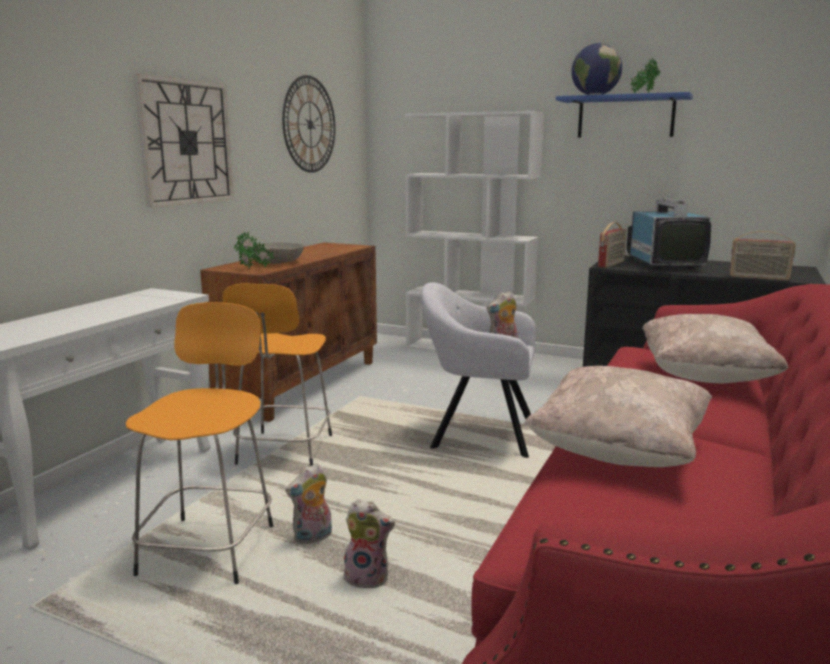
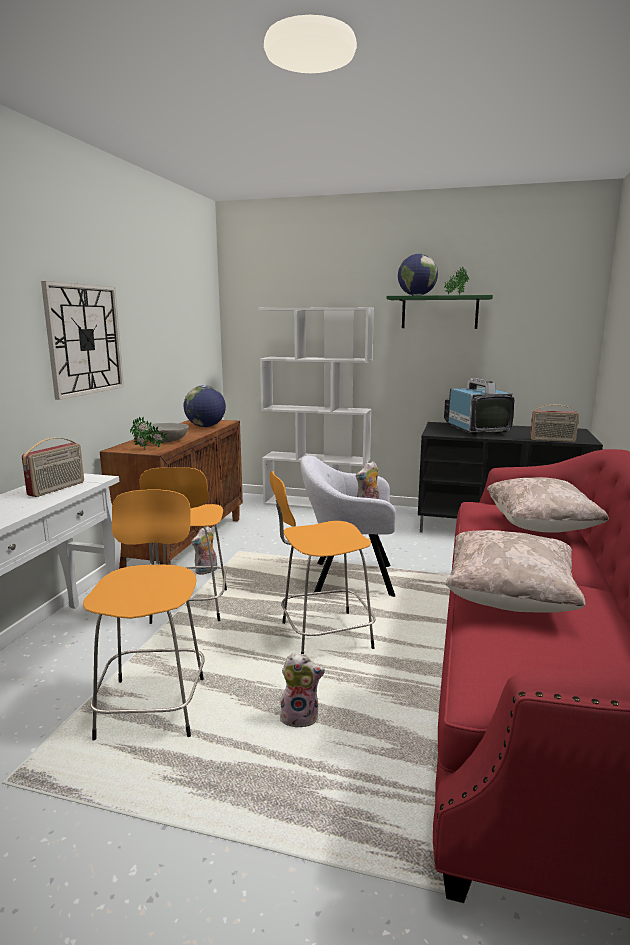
camera: 10 degrees left, 0 degrees up
(310, 124) = (179, 318): wall clock -> none
(313, 538) = (241, 686): plush toy -> plush toy (206, 571)
(332, 250) = (205, 426): none -> globe
(425, 494) = (322, 636): none -> orange stool
(611, 264) = (437, 431): radio -> radio (57, 489)
(625, 117) = (439, 312): blue shelf -> green shelf

